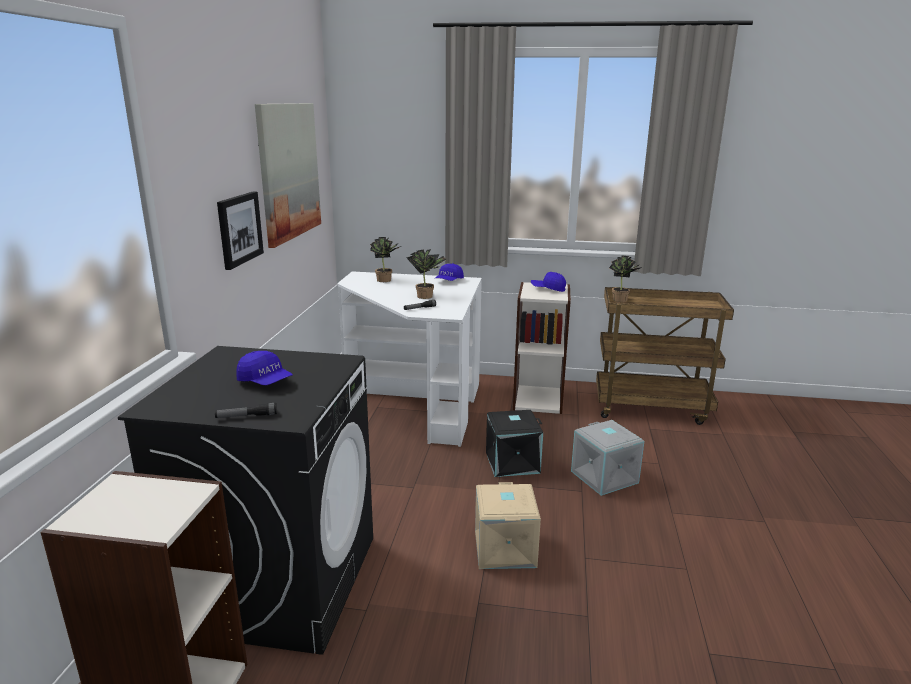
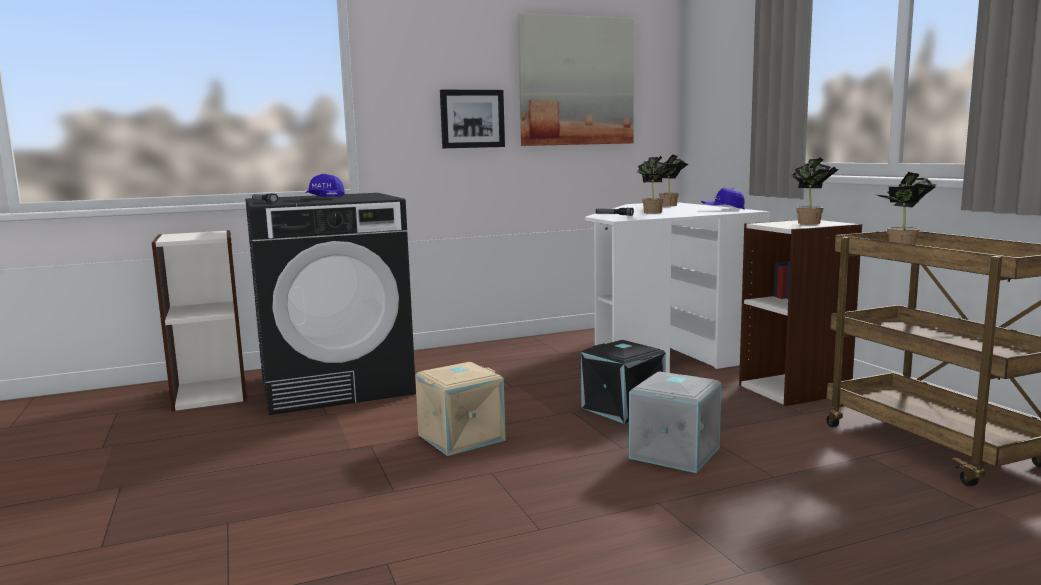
camera: 60 degrees right, 10 degrees down
(548, 289) = (812, 223): blue cap -> potted plant

